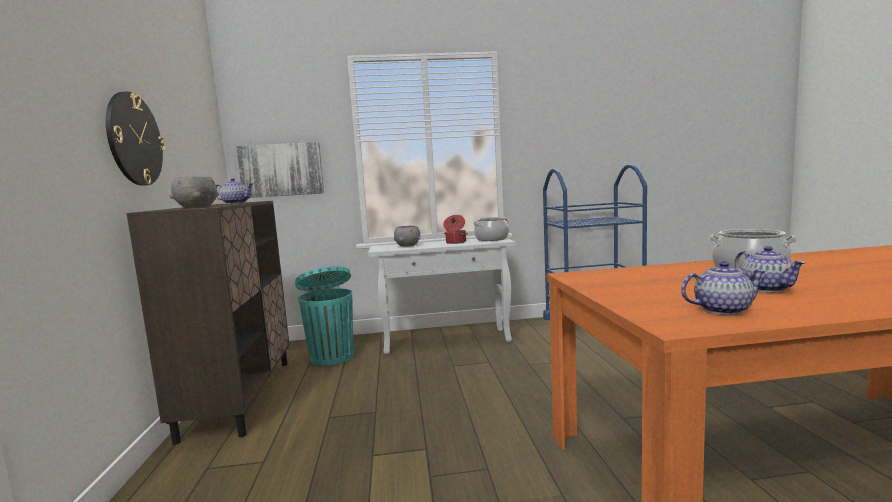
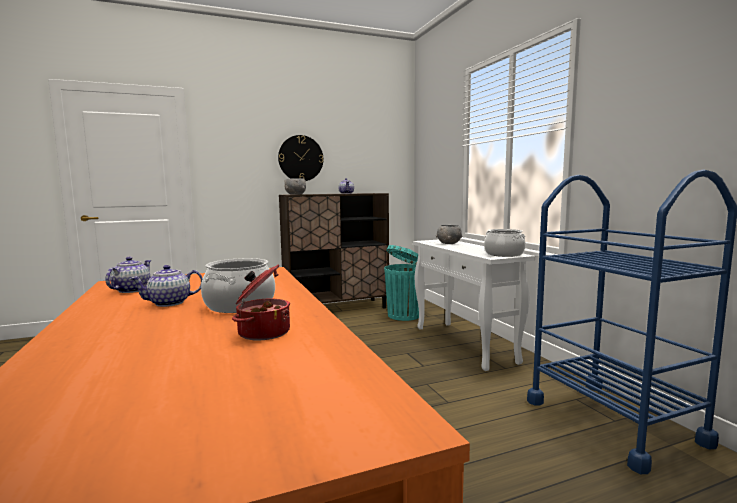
camera: 75 degrees right, 0 degrees up
(281, 170) = (431, 170): picture -> none
(455, 242) = (474, 249): cooking pot -> cooking pot (263, 332)
(721, 310) = (131, 290): teapot -> teapot turned 150 degrees counterclockwise

